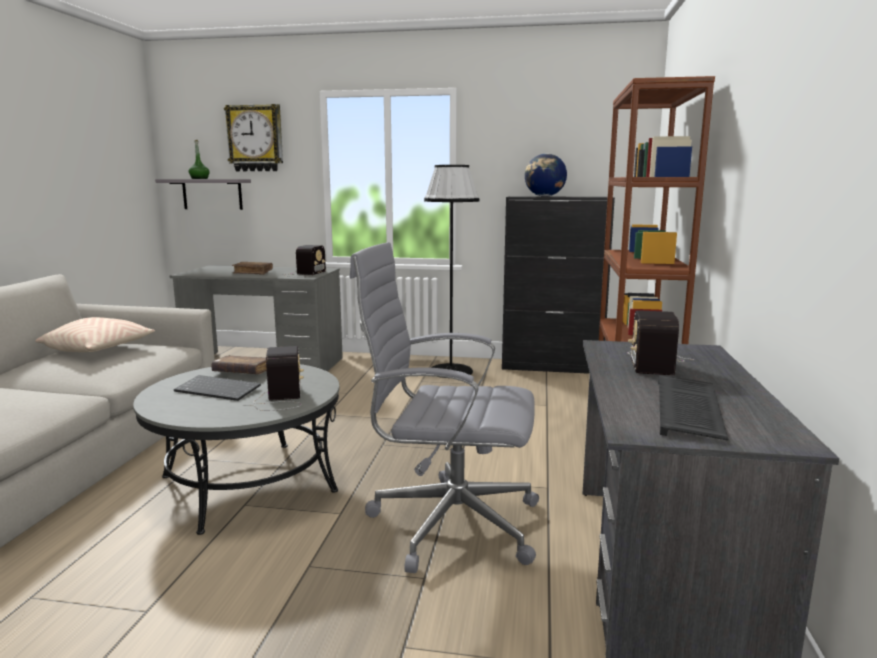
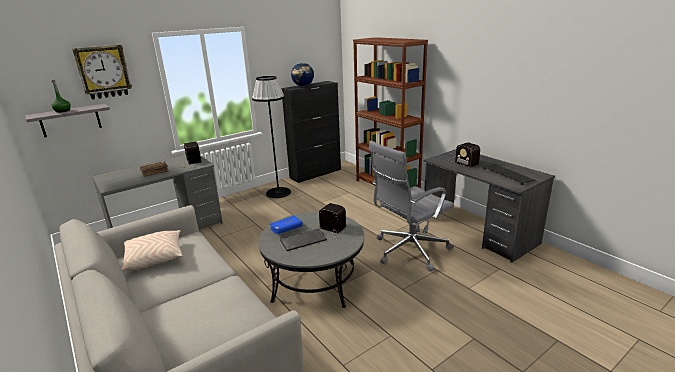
camera: 45 degrees left, 10 degrees up
(242, 372) = (286, 229): brown book -> blue book

